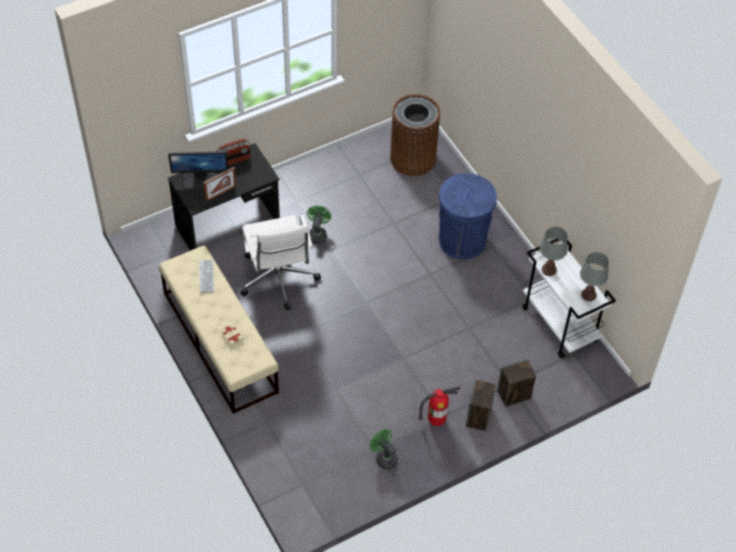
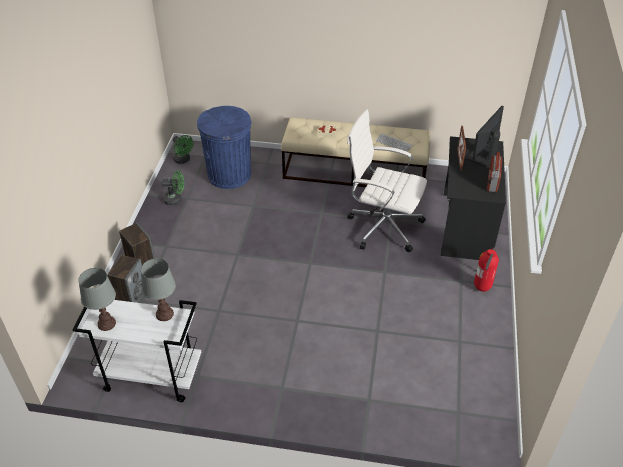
camera: 130 degrees right, 10 degrees down
(318, 234) = (410, 273): green fan -> green fan (183, 160)
(413, 158) = (449, 398): brown trash can -> none
(436, 420) = (168, 240): fire extinguisher -> fire extinguisher (482, 288)
(462, 240) = (311, 368): blue trash can -> blue trash can (229, 175)

